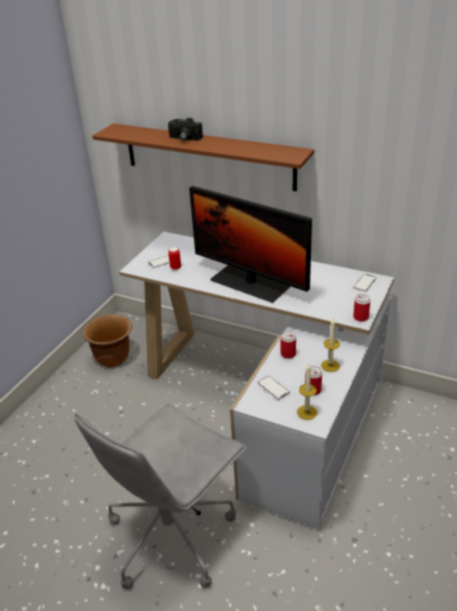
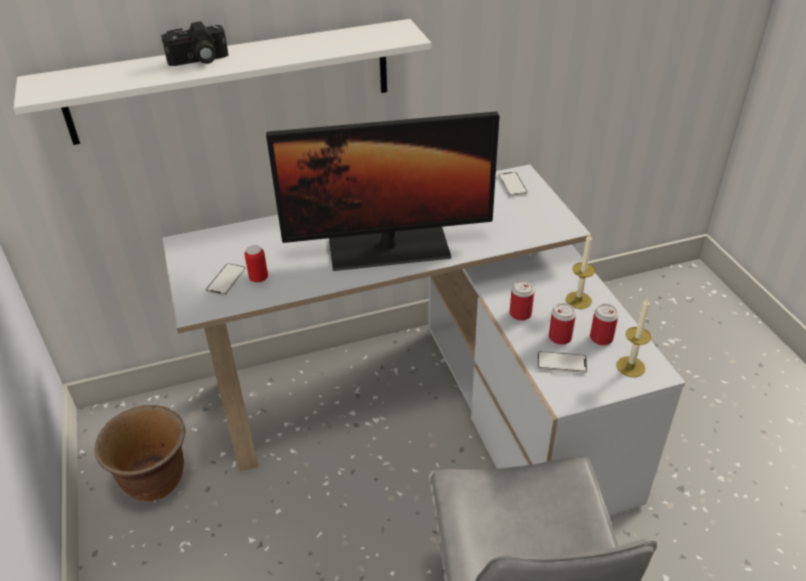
camera: 45 degrees left, 5 degrees up
(208, 156) = (231, 82): brown shelf -> white shelf
(360, 317) = (564, 225): can -> can (560, 337)

